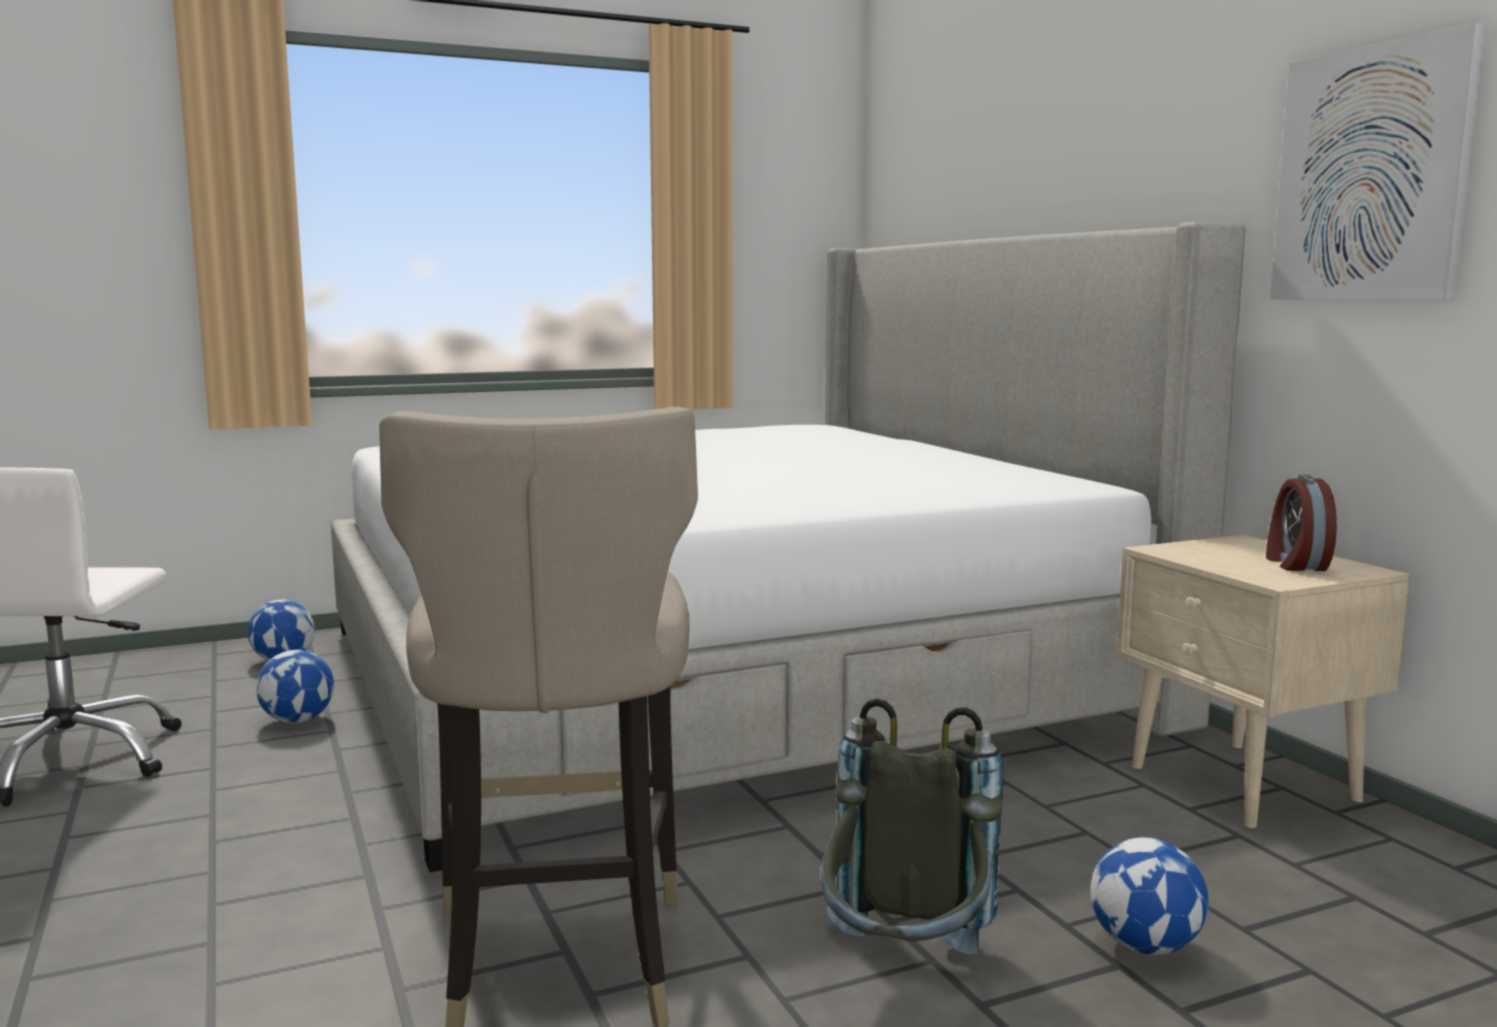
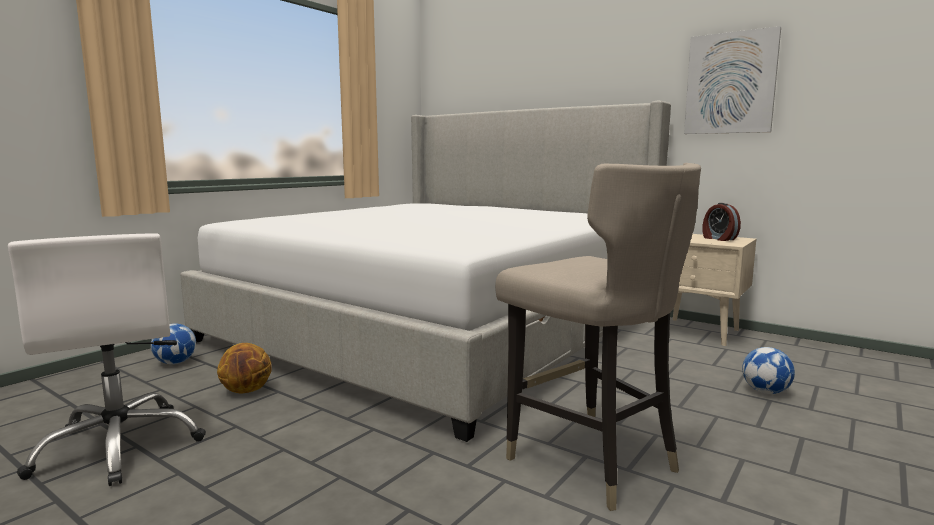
camera: 30 degrees left, 0 degrees up
(297, 720) = (246, 391): football -> basketball
(904, 970) = (715, 422): grey backpack -> none

